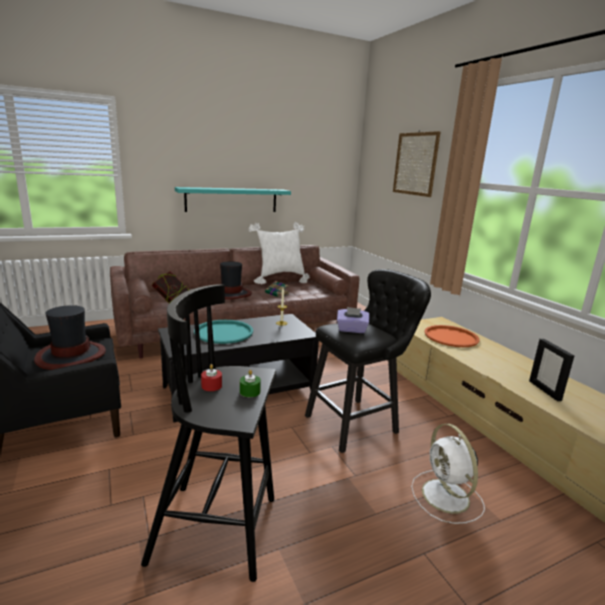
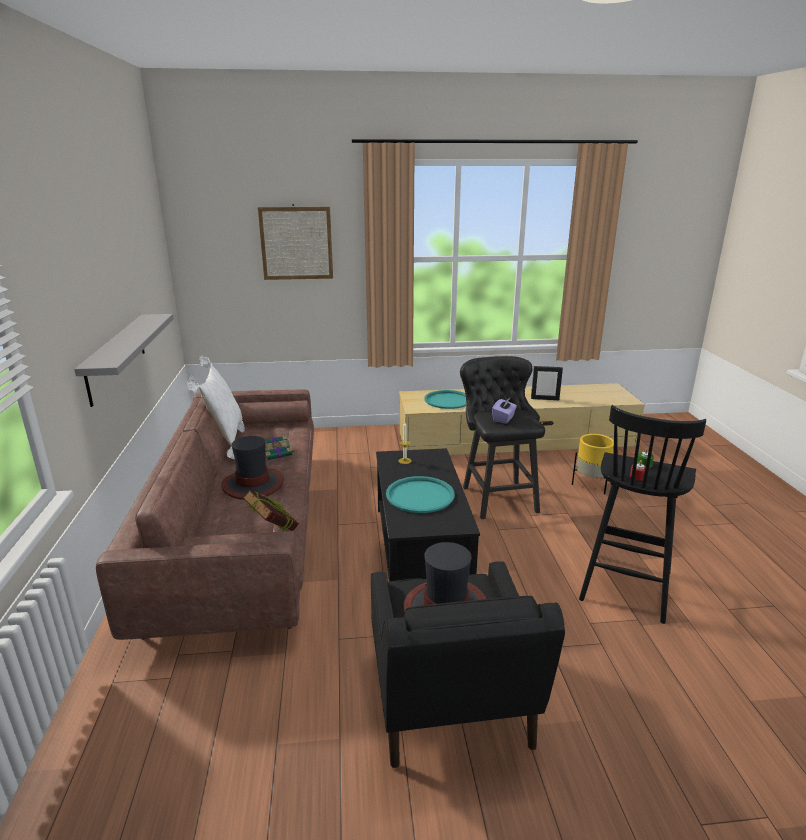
camera: 70 degrees left, 5 degrees up
(232, 200) = (116, 357): turquoise shelf -> grey shelf
(446, 497) = (591, 485): white fan -> yellow planter
(451, 337) = (448, 400): orange tray -> turquoise tray

